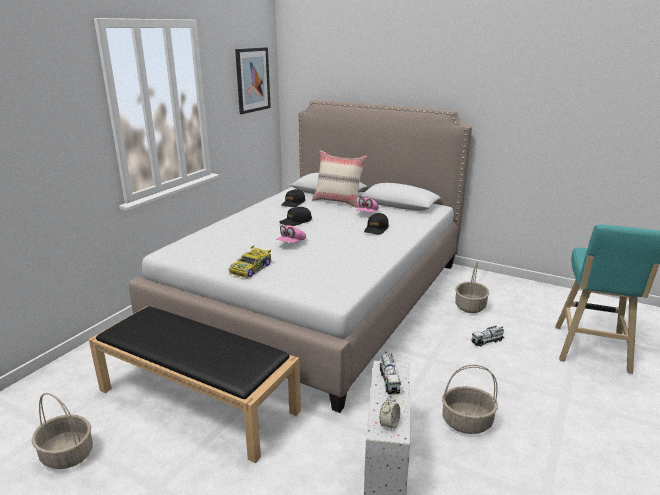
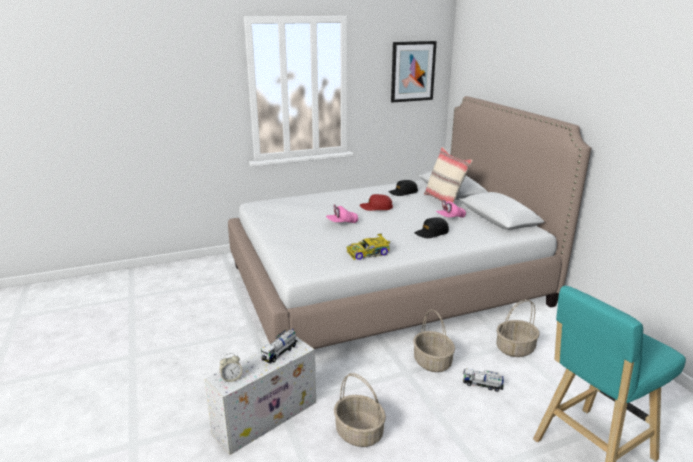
camera: 40 degrees right, 0 degrees up
(66, 454) = (121, 315): basket -> basket (432, 362)
(199, 400) = (213, 319): black bench -> none
(251, 268) = (284, 231): toy car -> toy car (368, 253)
(295, 221) = (376, 207): black cap -> red cap

